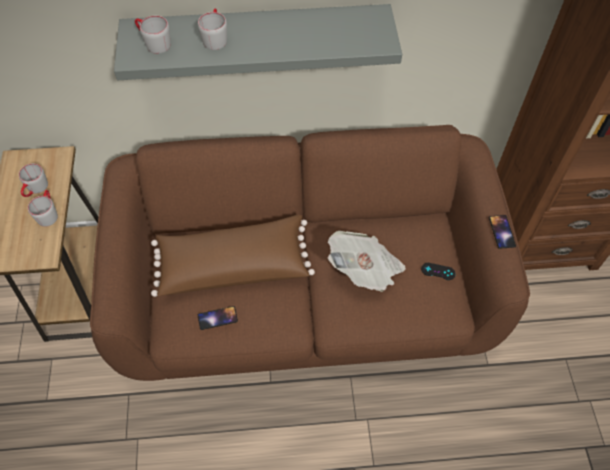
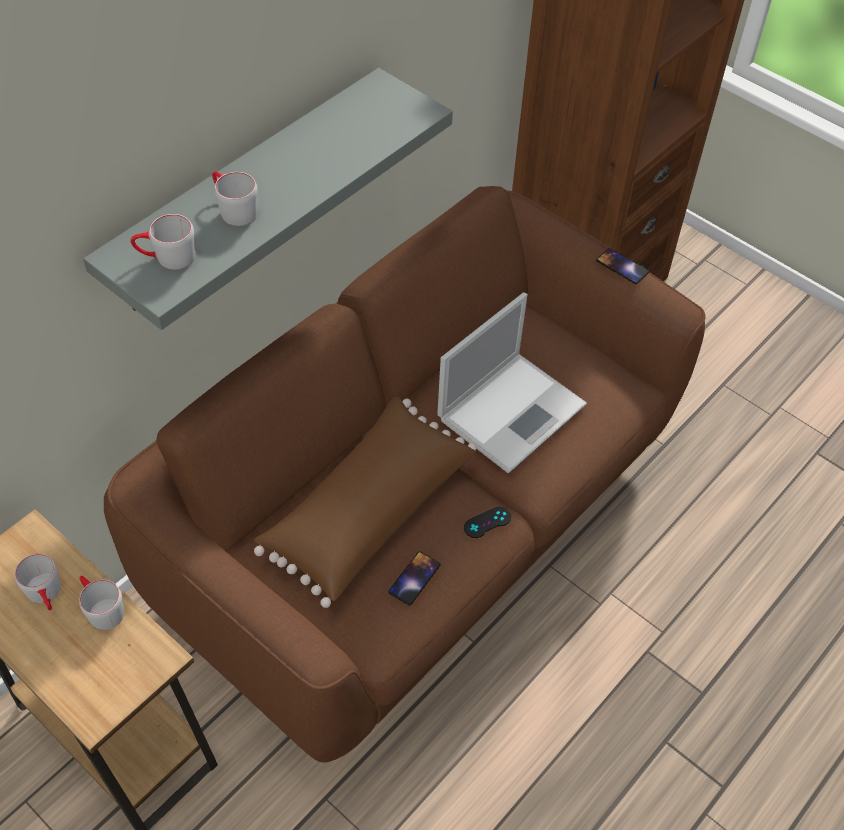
camera: 45 degrees left, 5 degrees down
(365, 270) = (513, 410): newspaper -> laptop
(438, 271) = (582, 358): black game controller -> black game controller (487, 522)

